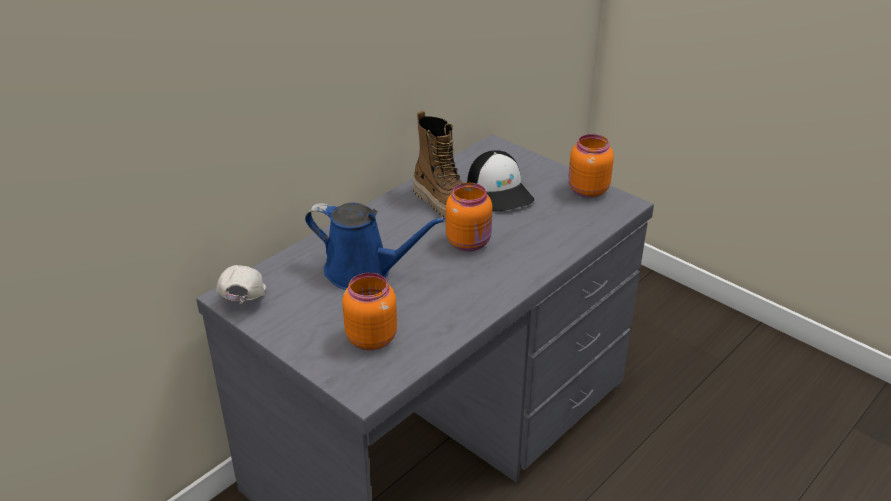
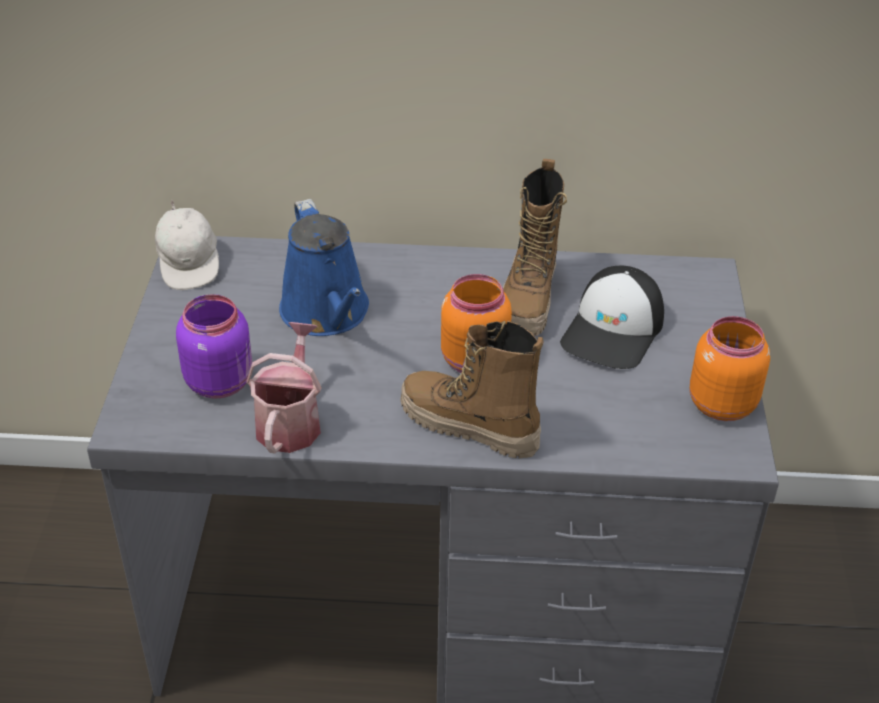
camera: 50 degrees right, 5 degrees up
(242, 302) = (189, 264): white cap -> white cap turned 120 degrees clockwise
(371, 337) = (220, 381): orange jar -> purple jar
(438, 326) = (290, 421): none -> watering can
(517, 269) = (469, 427): none -> boot

